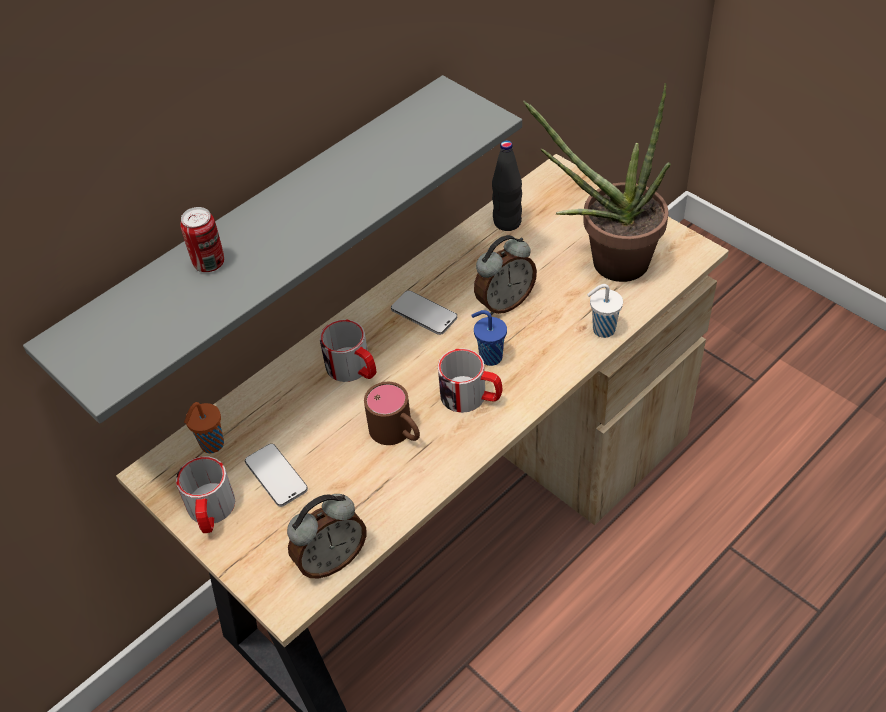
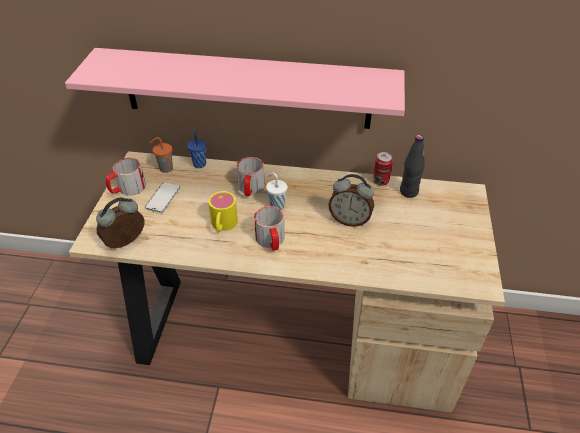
camera: 50 degrees right, 5 degrees down
(209, 263) = (185, 67): can -> can (380, 181)
(264, 238) = (246, 89): grey shelf -> pink shelf
(331, 559) = (126, 243): alarm clock -> alarm clock turned 120 degrees clockwise
(397, 433) = (223, 226): brown mug -> yellow mug
(424, 314) = (310, 194): phone -> none
(489, 357) = (305, 234): blue cup -> blue cup (199, 164)
(602, 330) = (372, 272): white cup -> white cup (276, 206)
(607, 263) = (426, 248): potted plant -> none

